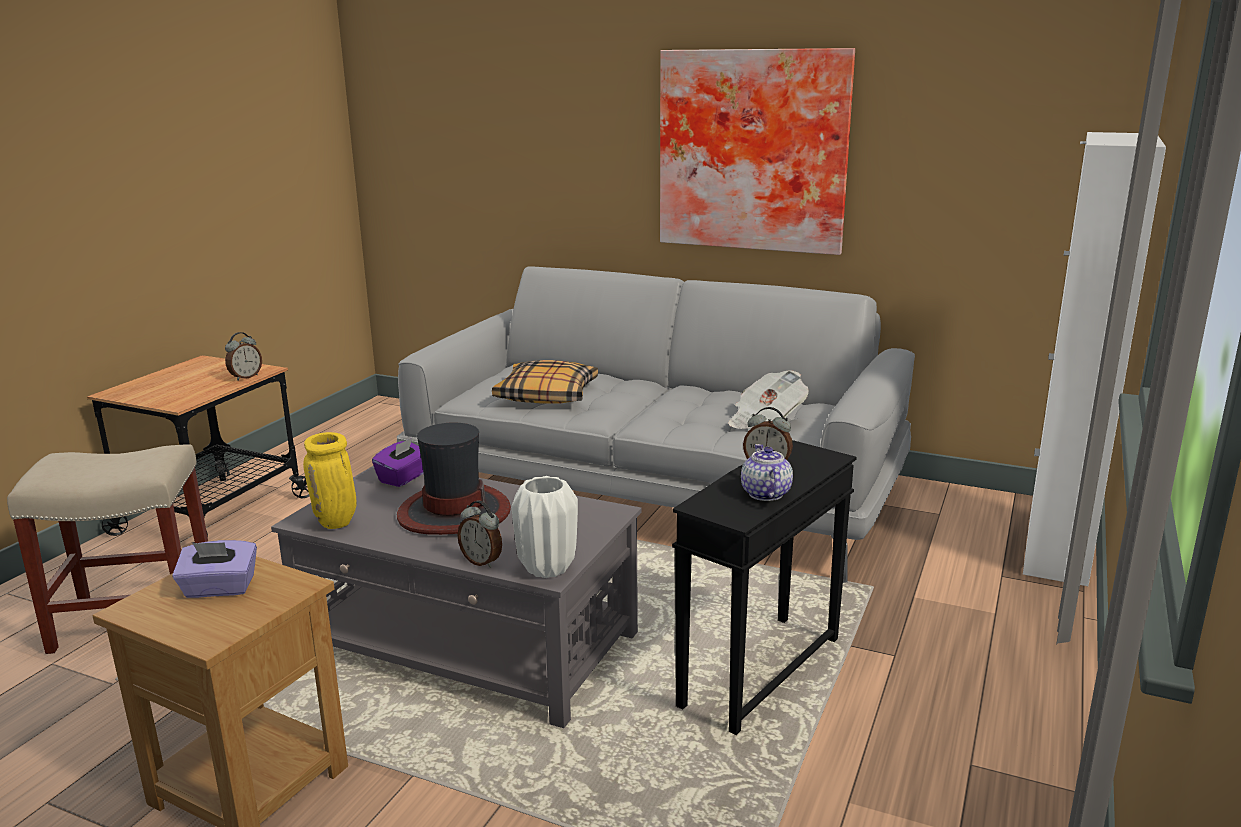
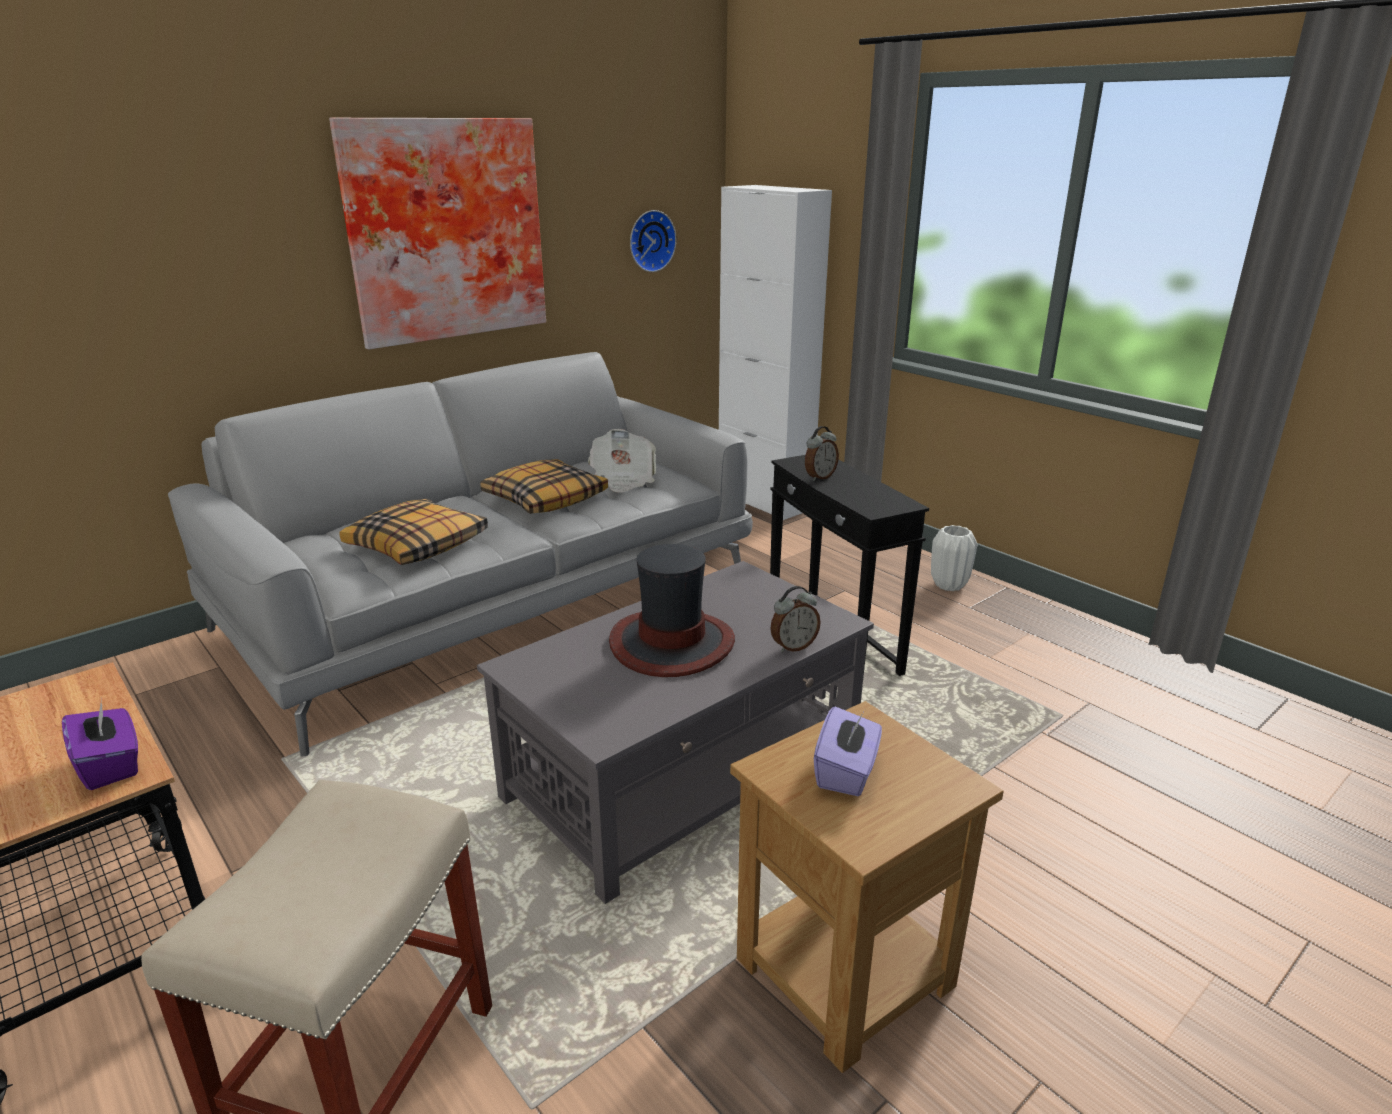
camera: 65 degrees left, 5 degrees up
(245, 377) = (96, 701): alarm clock -> none
(336, 523) = (631, 715): yellow vase -> none
(404, 477) = (549, 658): purple tissue box -> purple tissue box (111, 765)
(548, 568) = (828, 619): white vase -> white vase (948, 585)
(682, 407) = (545, 499): none -> pillow
(764, 493) = (867, 488): teapot -> none
(1012, 189) = (650, 241): none -> wall clock

